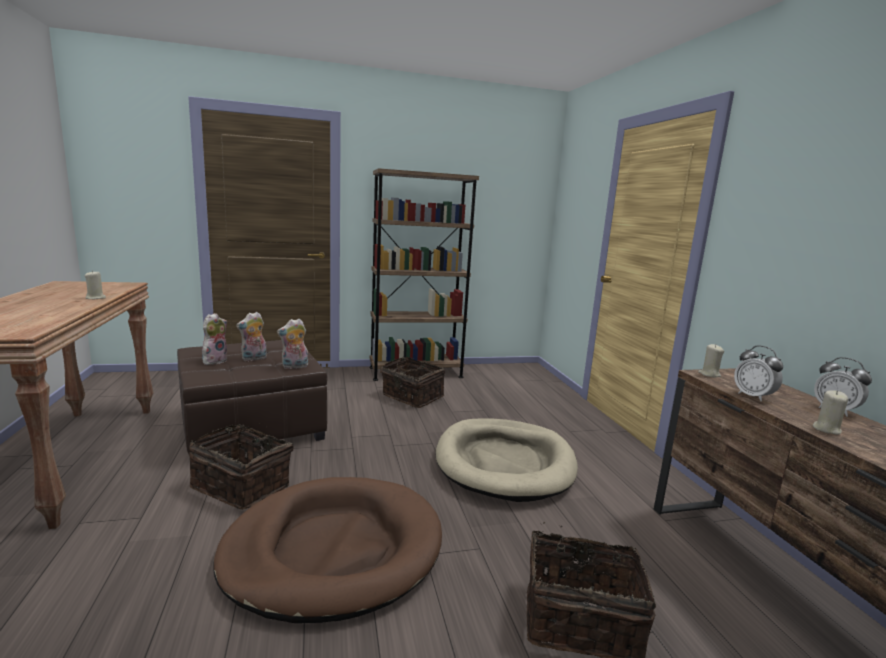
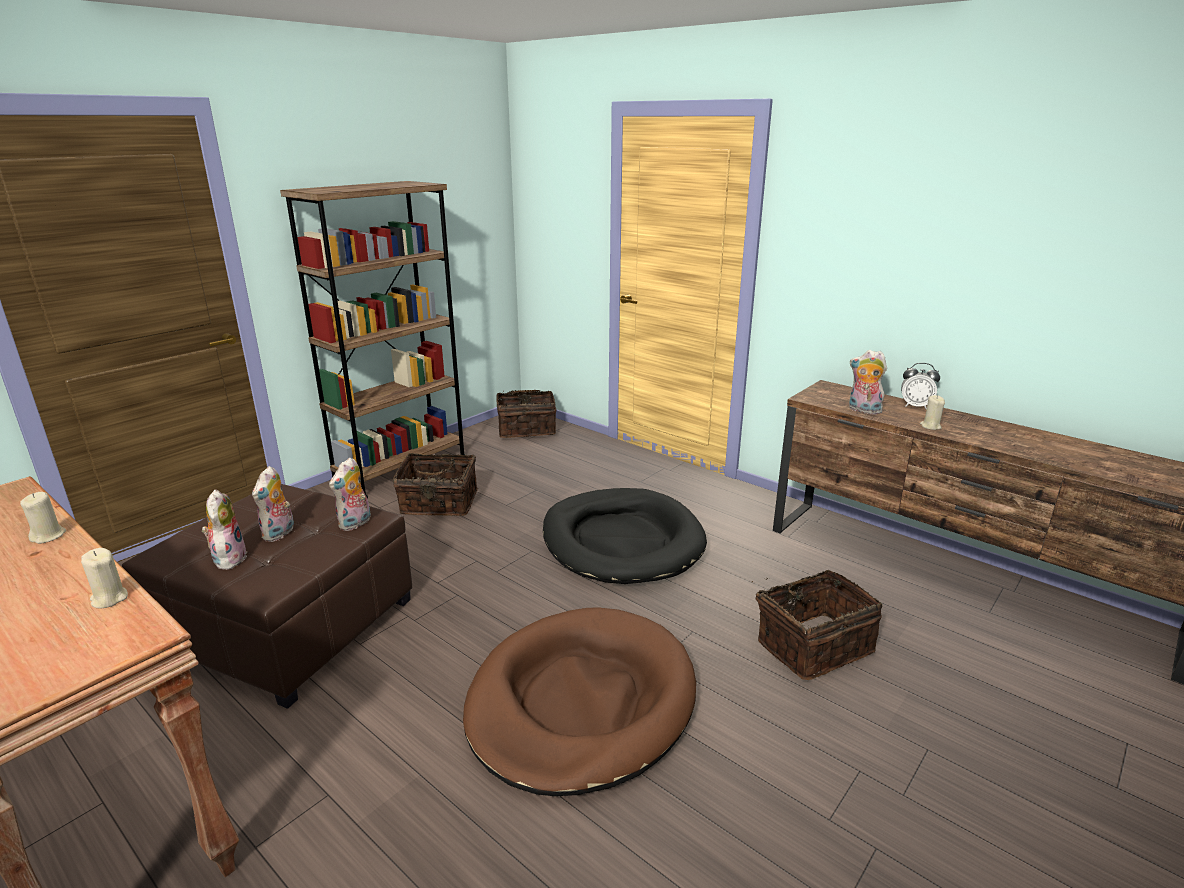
camera: 35 degrees left, 10 degrees up
(243, 485) = (395, 696): basket -> basket (526, 429)
(504, 462) = (622, 541): beige dog bed -> black dog bed
(709, 374) = (812, 396): beige candle -> beige candle (109, 599)
(753, 396) = (863, 410): alarm clock -> plush toy

